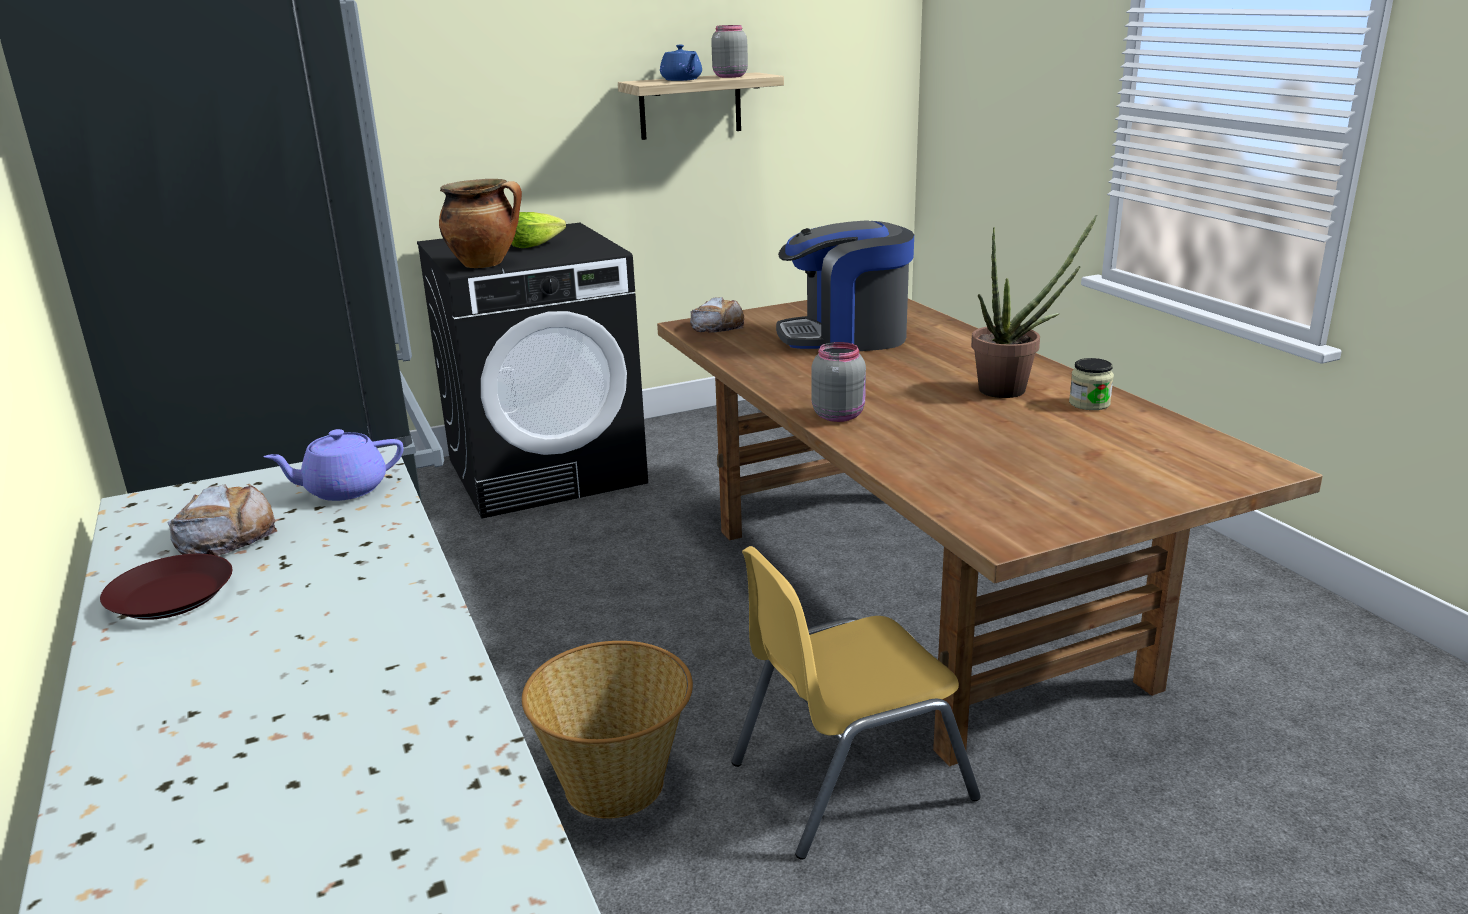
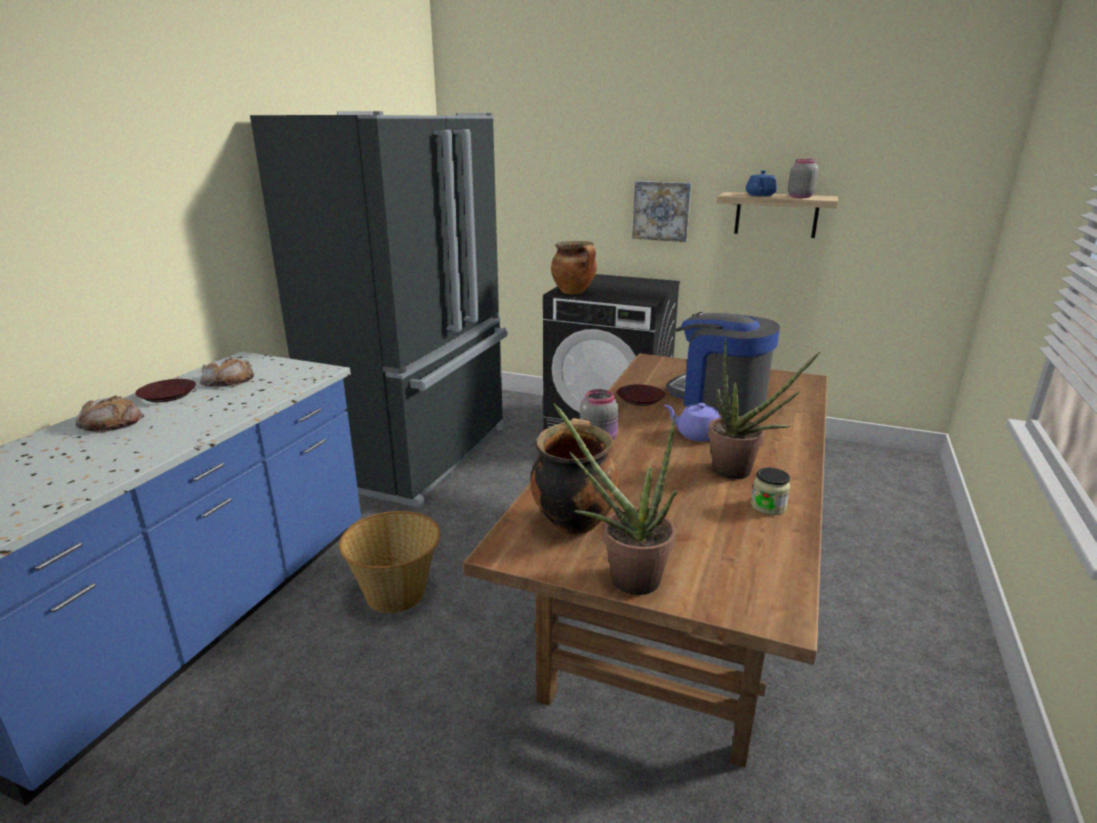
camera: 45 degrees right, 0 degrees up
(344, 490) = (291, 378): purple teapot -> purple teapot (697, 435)
(533, 120) = (661, 211): none -> picture
(534, 245) = (622, 288): lettuce -> none
(718, 325) = (665, 365): bread -> bread (111, 422)
(777, 364) = (641, 399): none -> brown plate
(849, 779) = (481, 668): yellow chair -> none
(993, 485) = (573, 521): none -> cooking pot
(1130, 501) = (624, 577): none -> potted plant

